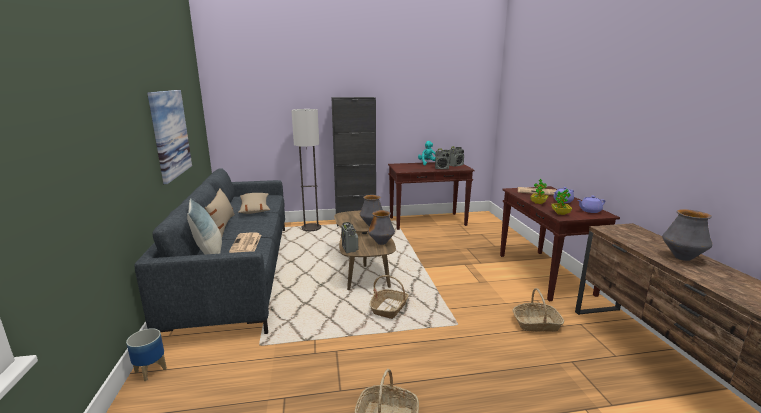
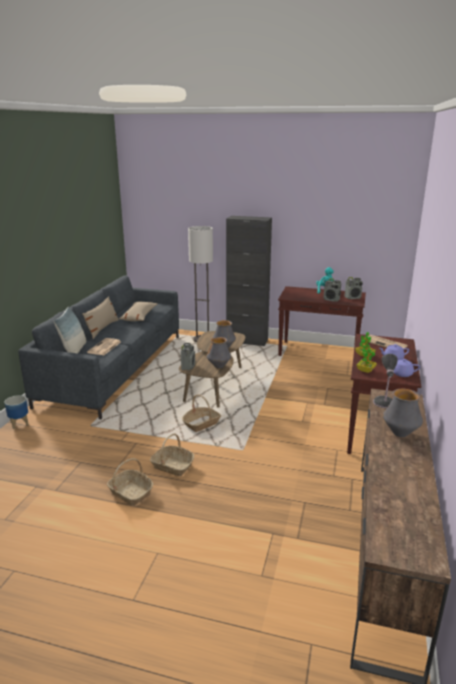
camera: 25 degrees right, 5 degrees up
(170, 134) = (72, 250): picture -> none
(536, 324) = (311, 468): basket -> basket (172, 466)
(622, 236) = (383, 403): none -> table lamp

